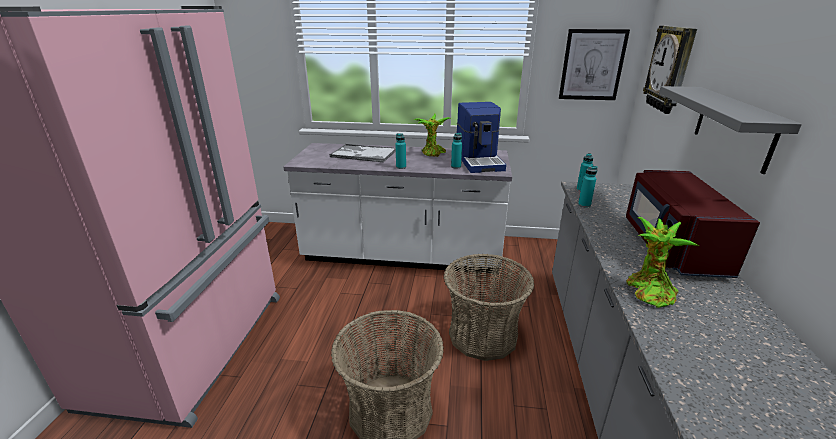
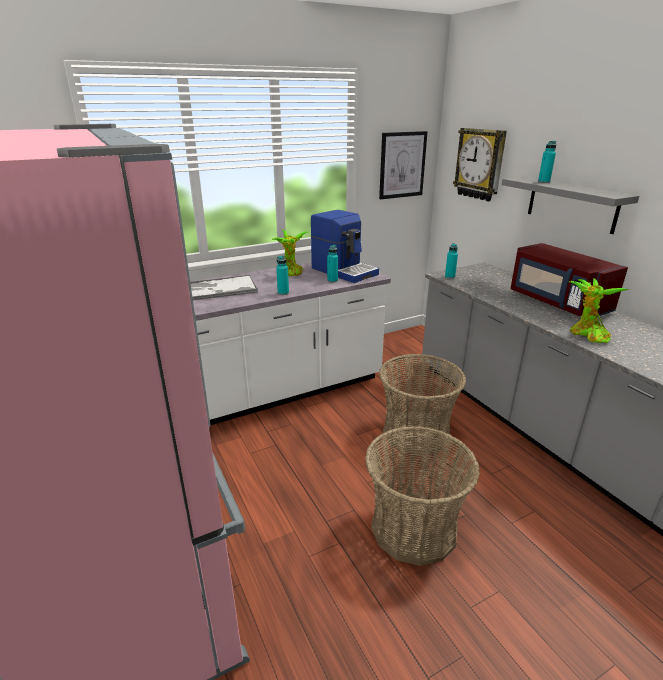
camera: 35 degrees left, 0 degrees up
(584, 205) = (468, 288): turquoise bottle -> turquoise bottle (543, 182)

